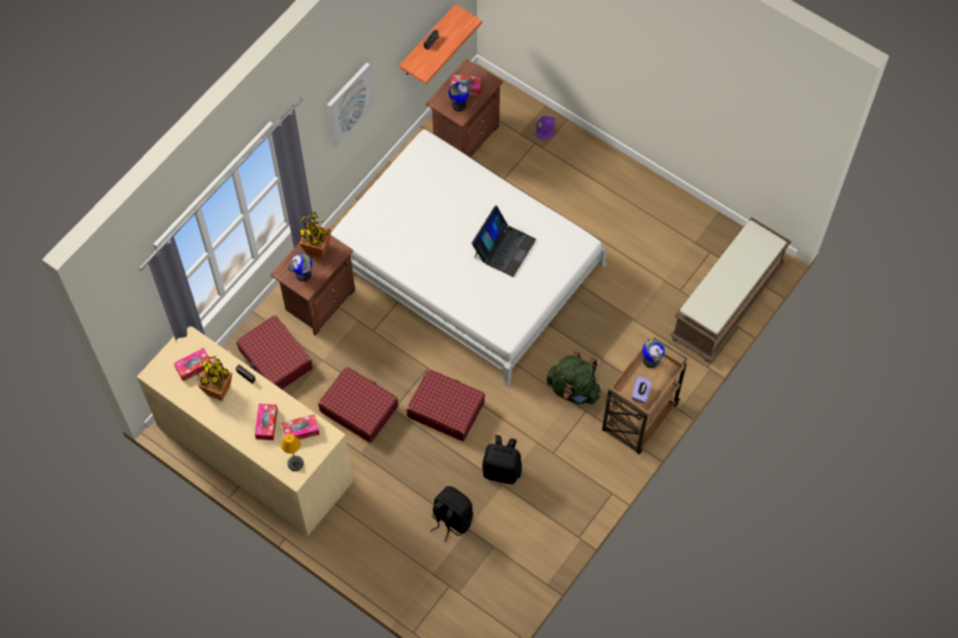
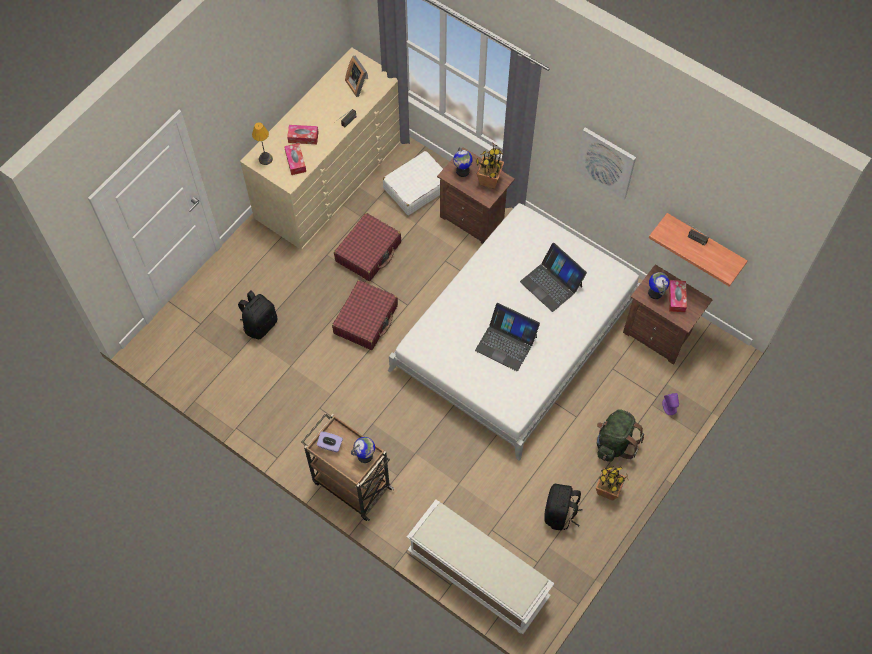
camera: 90 degrees right, 0 degrees up
(194, 367) = (359, 84): tissue box -> picture frame
(218, 390) = (336, 102): potted plant -> potted plant (607, 490)
(275, 360) = (416, 188): red suitcase -> white suitcase
(434, 204) = (551, 283): none -> laptop
(502, 470) = (305, 365): black backpack -> black backpack (560, 514)
(573, 389) = (383, 427): green backpack -> green backpack (614, 443)
(727, 304) = (476, 575): brown bench -> white bench

